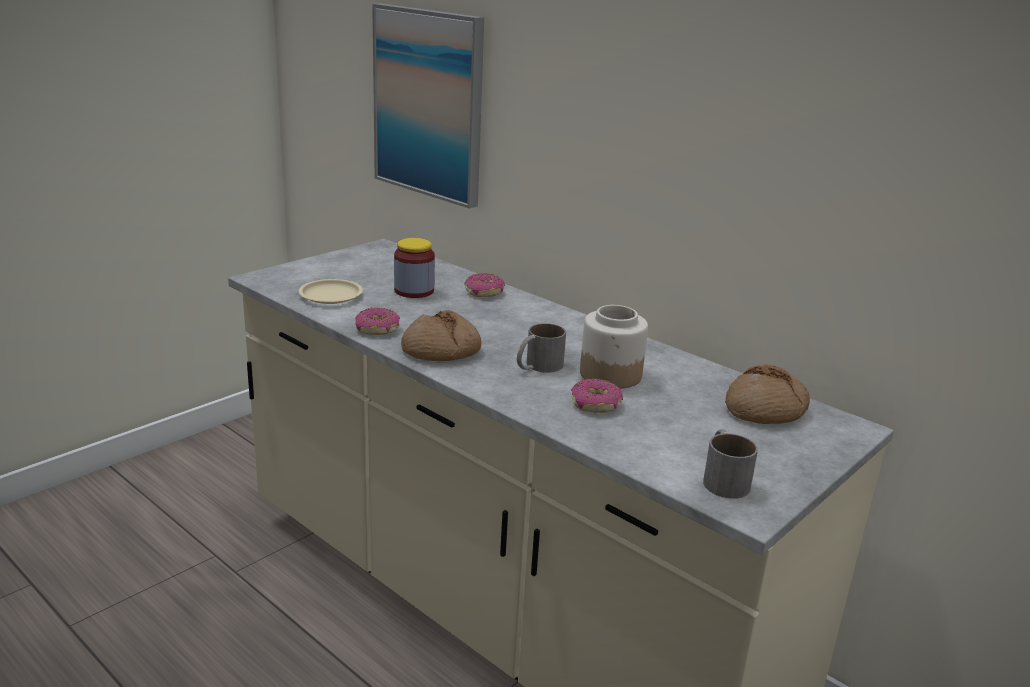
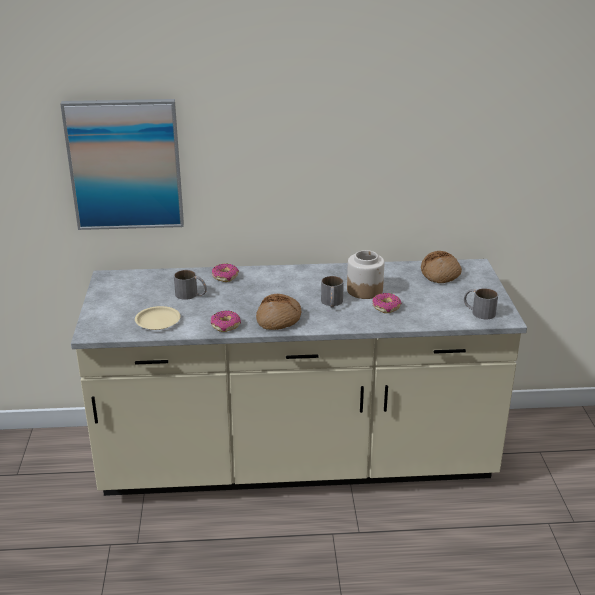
camera: 45 degrees left, 5 degrees up
(414, 291) = (191, 295): jar -> grey mug

